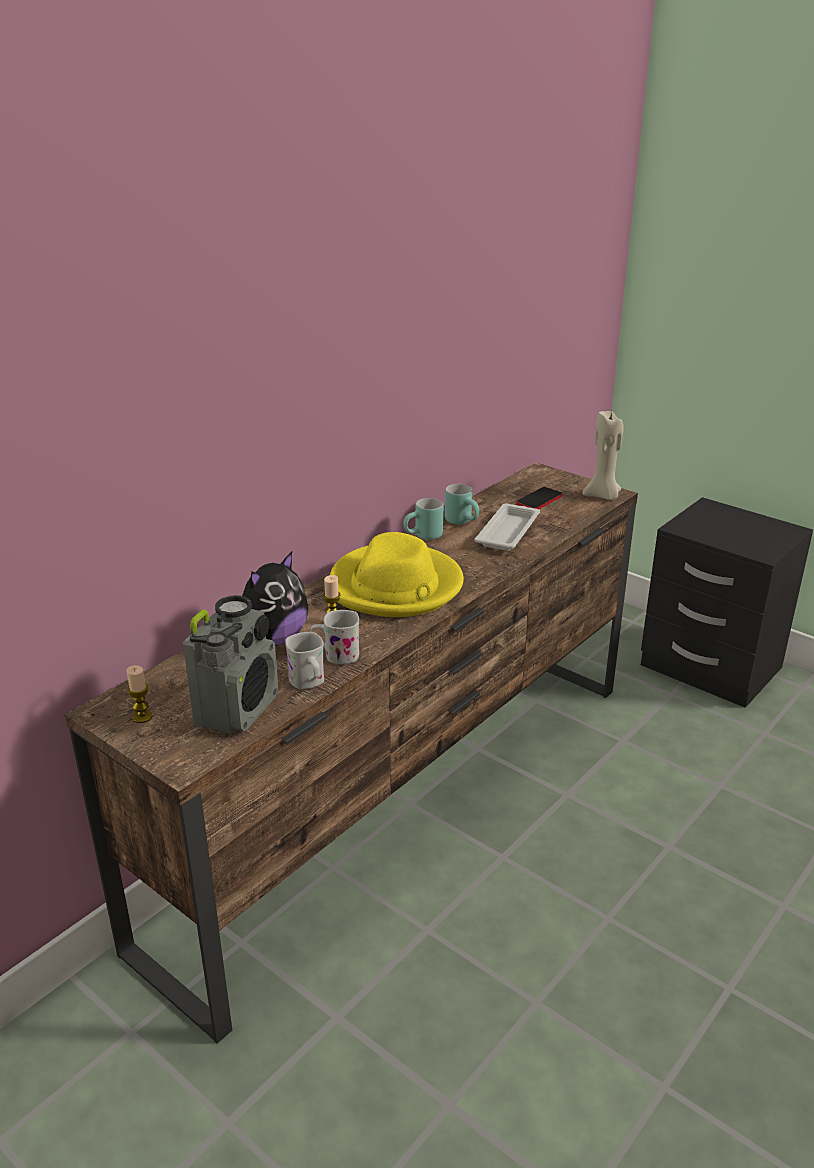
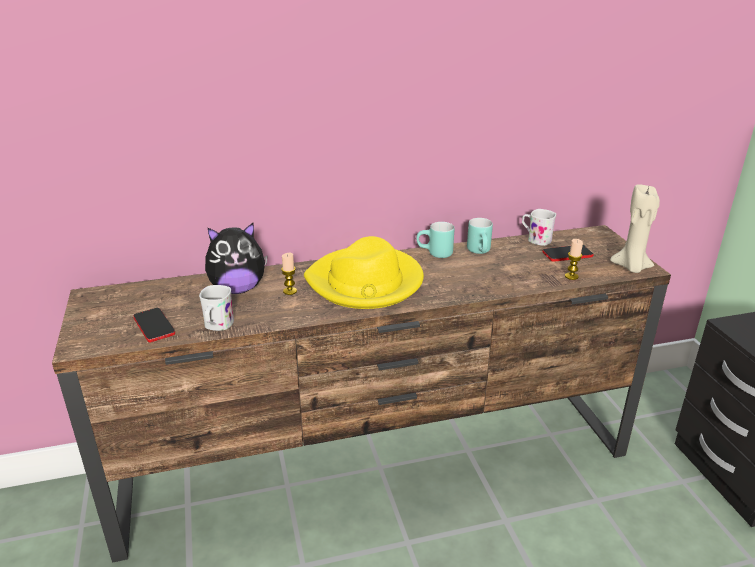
camera: 35 degrees right, 0 degrees up
(142, 717) = (101, 308): candle -> candle (571, 276)
(238, 709) = (154, 326): radio -> phone
(336, 655) = (260, 314): white mug -> white mug (535, 239)
(508, 532) = (507, 270): white tray -> none

